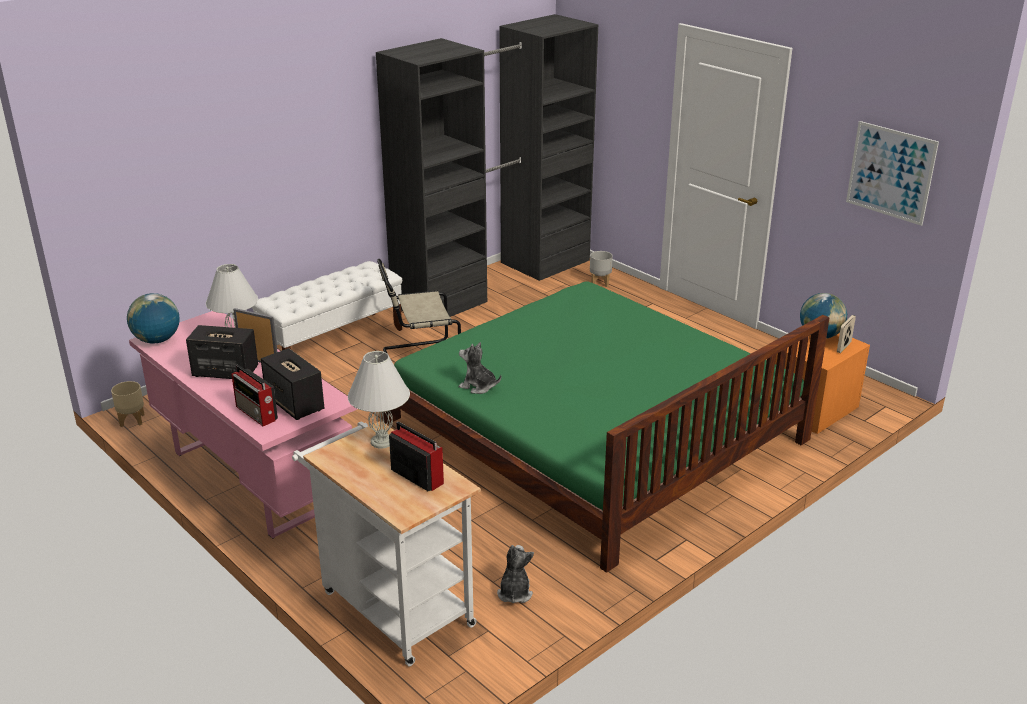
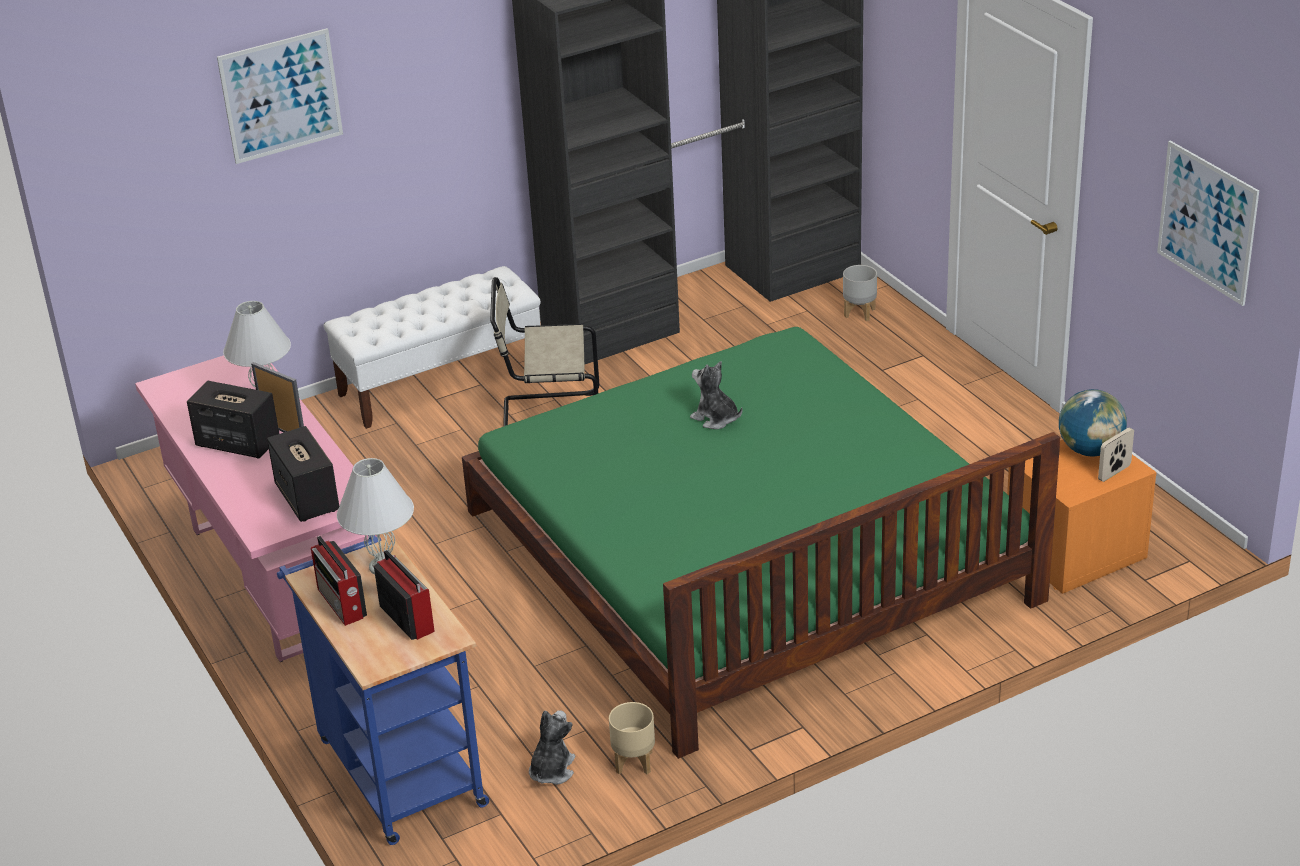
camera: 15 degrees right, 5 degrees up
(132, 420) = (152, 477): beige planter -> beige planter (635, 762)
(157, 340) = (168, 387): globe -> none
(221, 129) = (281, 96): none -> picture
(257, 414) = (258, 508): radio -> radio (342, 604)
(391, 604) = (396, 765): white cart -> blue cart
(478, 386) = (573, 485): plush toy -> plush toy (715, 418)

